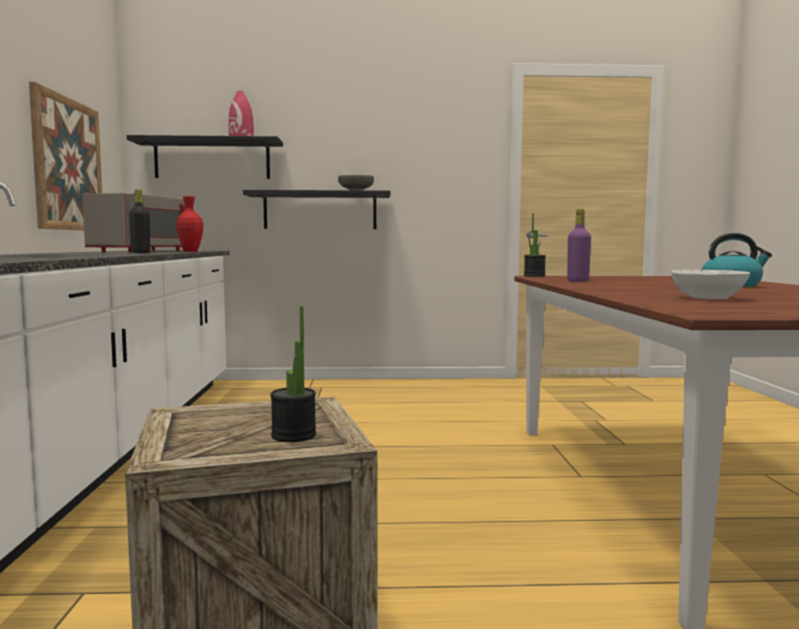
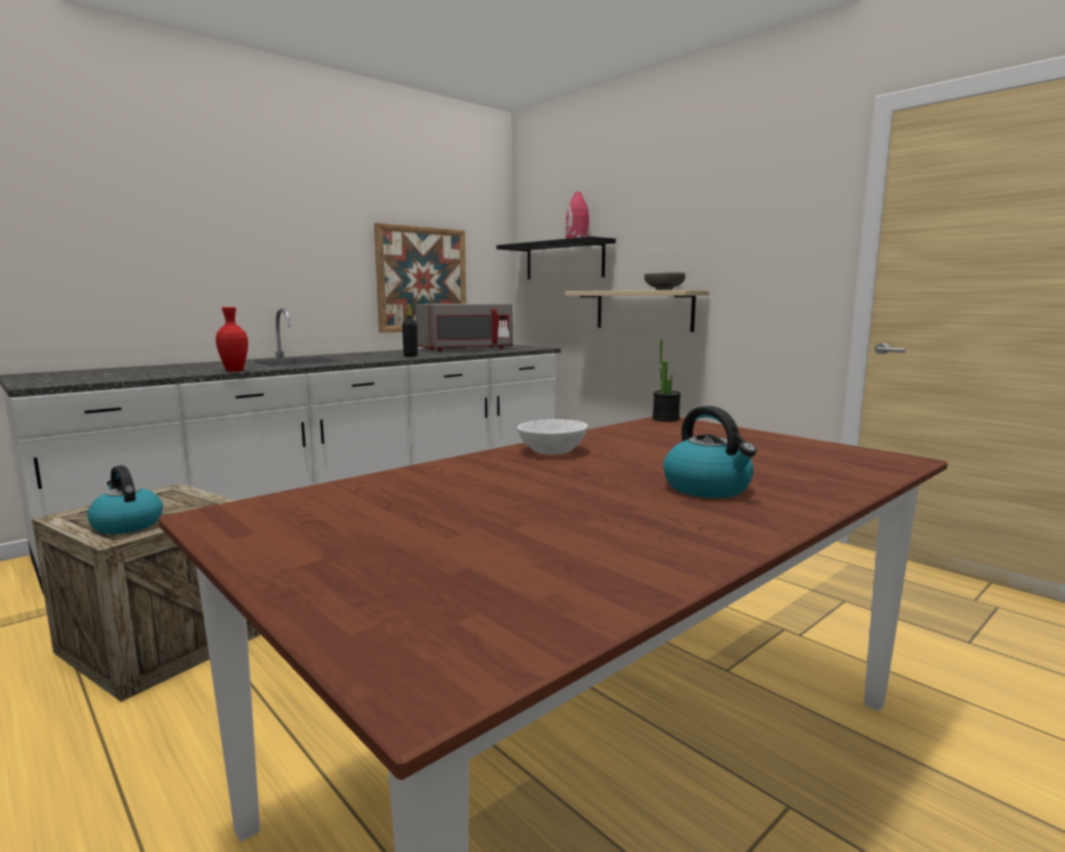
camera: 50 degrees right, 5 degrees up
(190, 251) = (480, 353): red vase -> red vase (234, 371)
(293, 435) = (127, 525): potted plant -> kettle
(320, 211) = (643, 310): black shelf -> beige shelf
(577, 281) = (611, 438): purple bottle -> none
(708, 298) = (421, 499): white bowl -> white bowl (553, 451)

